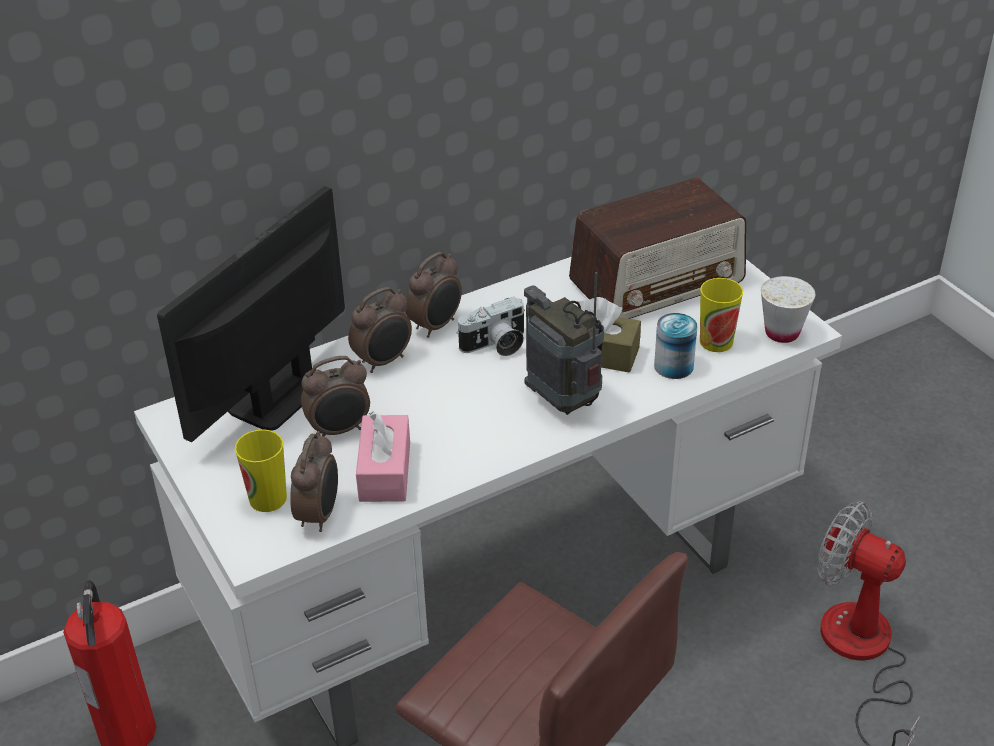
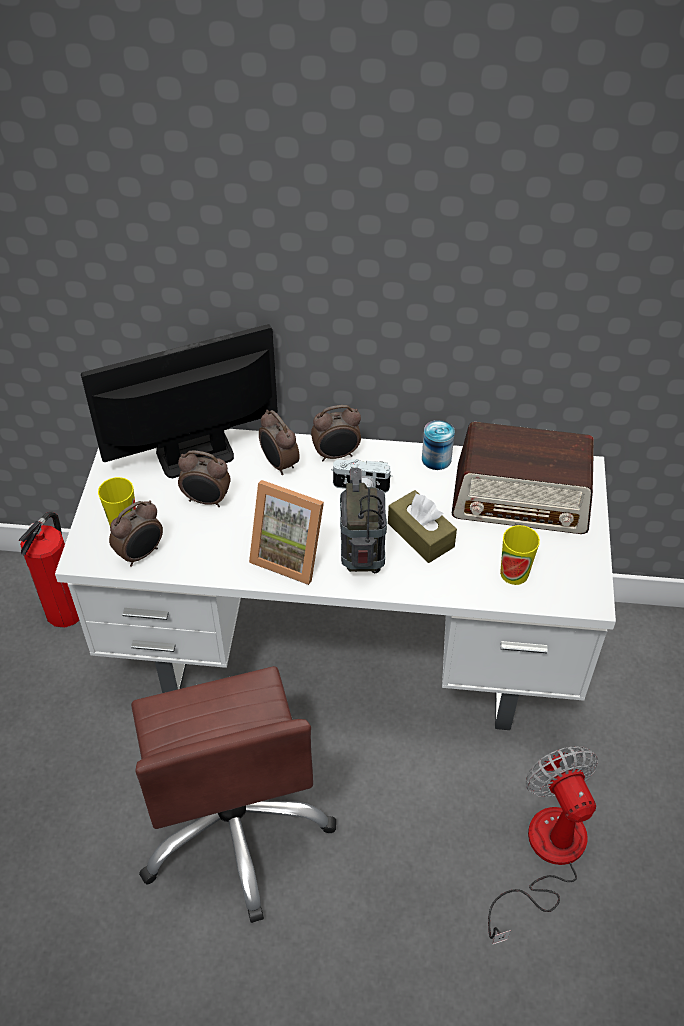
camera: 35 degrees right, 10 degrees up
(384, 361) = (279, 464): alarm clock -> alarm clock turned 60 degrees clockwise
(385, 471) = (205, 546): pink tissue box -> none
(486, 433) = (291, 554): none -> picture frame
(673, 366) = (464, 575): can -> can (436, 459)
(782, 333) = (570, 593): white cup -> none

